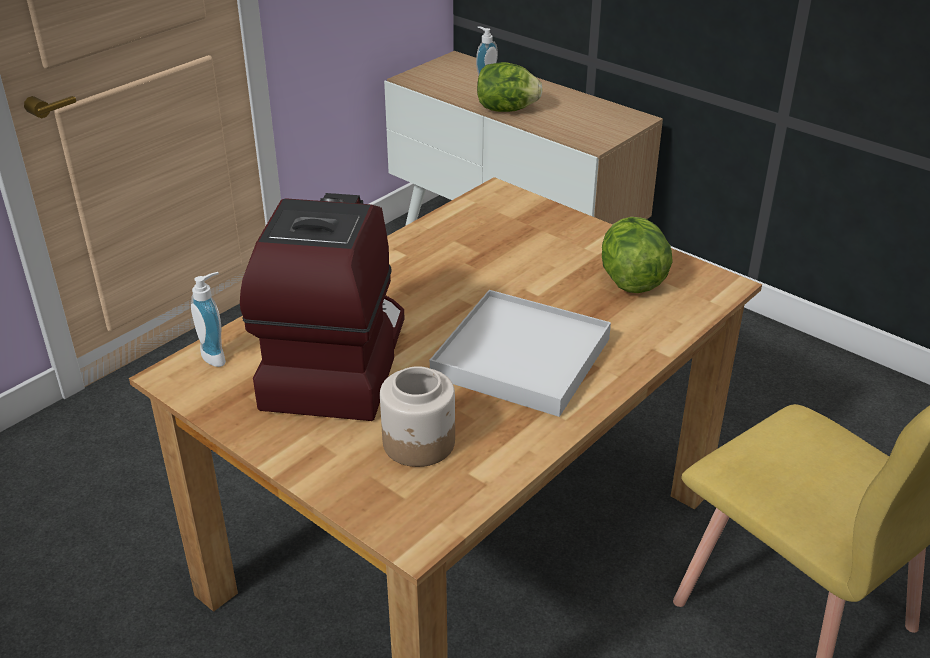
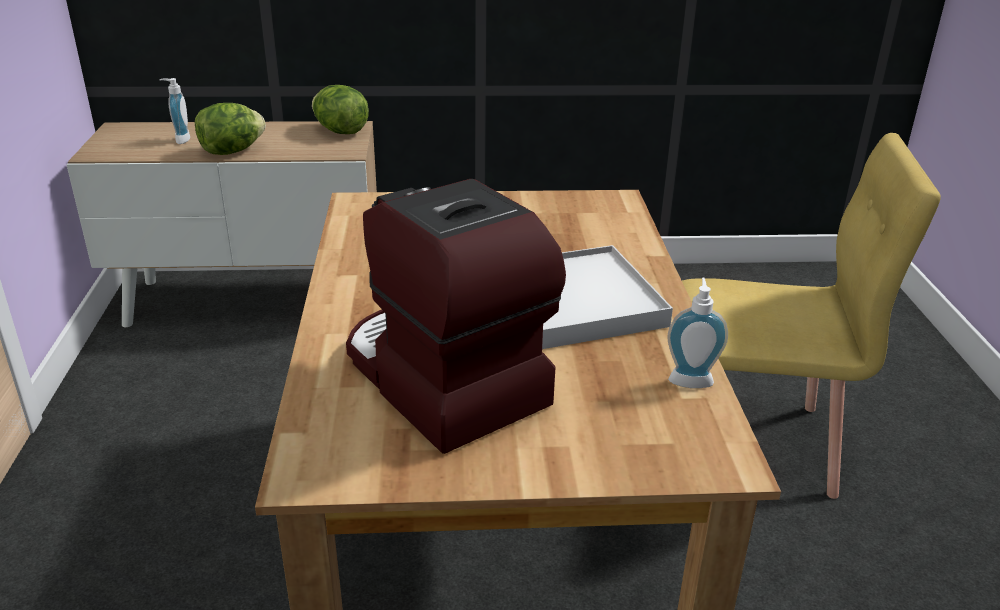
camera: 45 degrees left, 5 degrees down
(217, 355) = (319, 434): soap dispenser -> soap dispenser (690, 379)
(419, 443) = (613, 399): jar -> none
(631, 280) = (558, 220): lettuce -> lettuce (340, 131)

